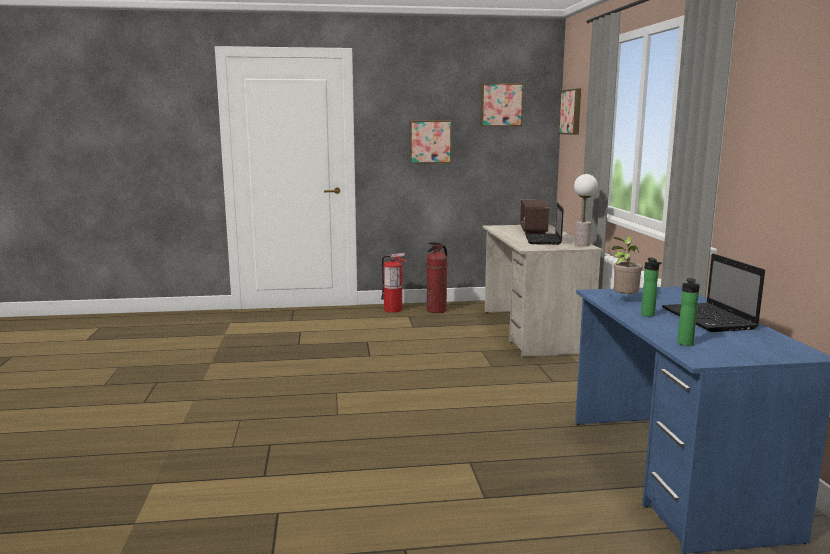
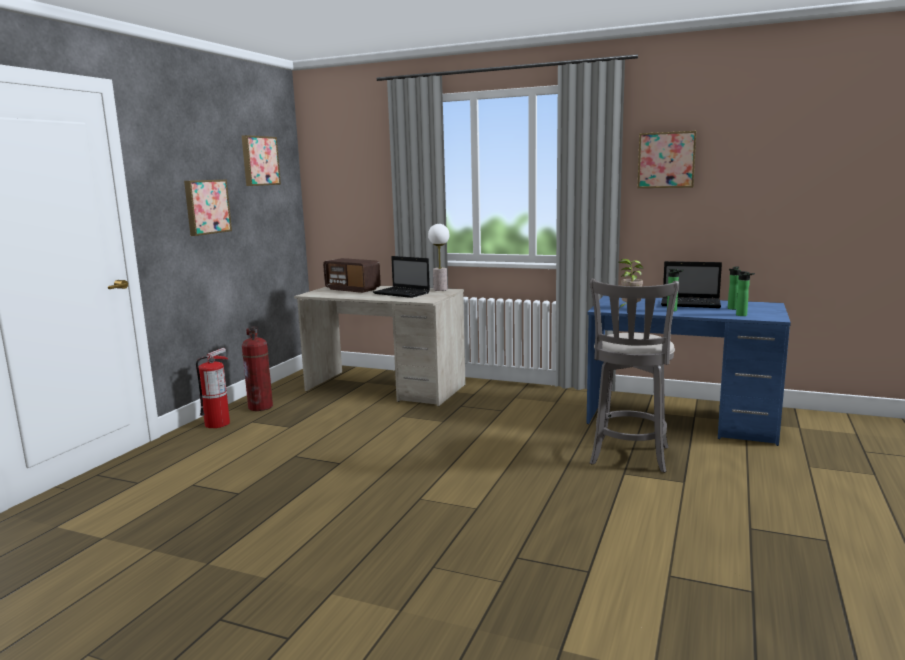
camera: 60 degrees left, 0 degrees up
(514, 459) = (629, 457): none -> grey stool
(572, 112) = (331, 168): picture -> picture (666, 160)
(719, 337) = (732, 309): none -> bottle

